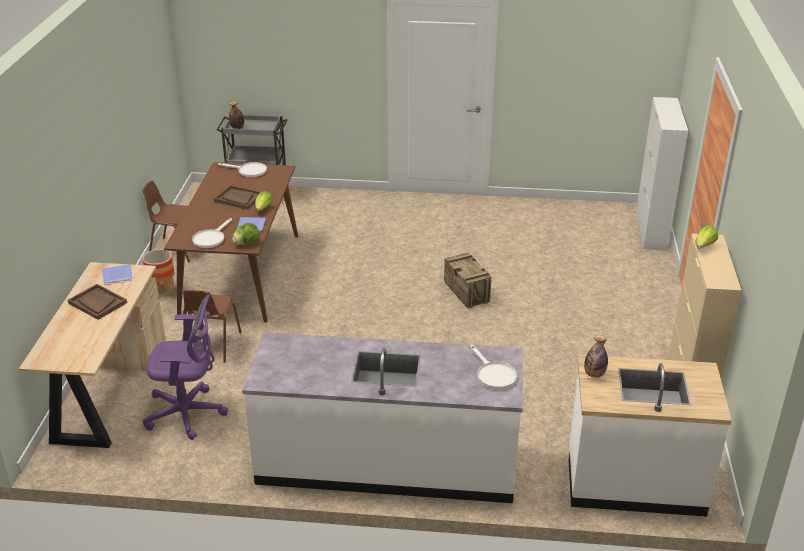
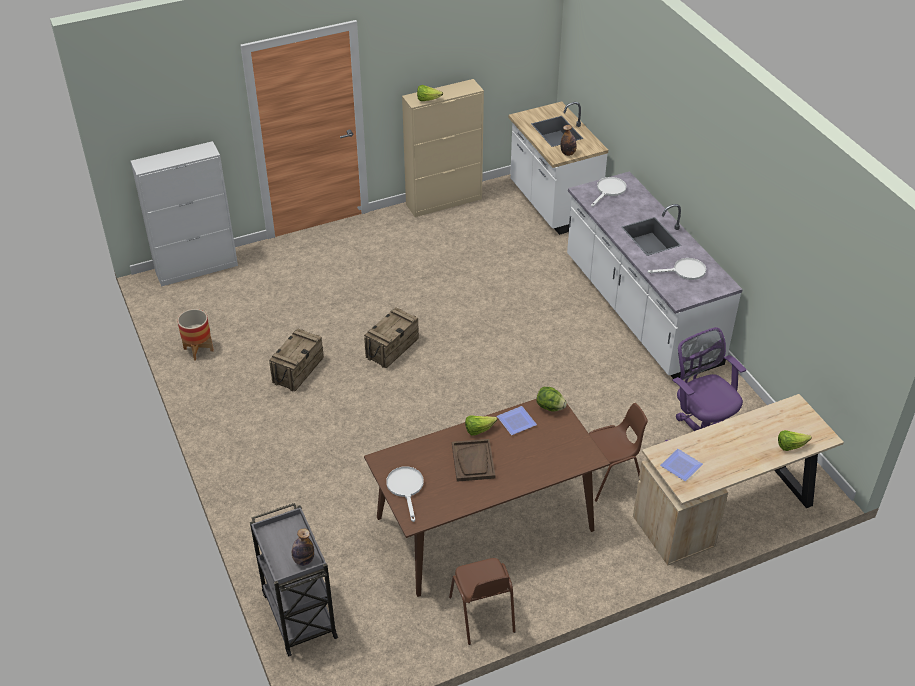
camera: 120 degrees left, 10 degrees up
(57, 336) = (790, 446): none -> lettuce
(97, 303) = (728, 451): brown tray -> none
(162, 291) = (564, 572): planter -> planter (198, 350)
(211, 238) = (563, 438): white frying pan -> white frying pan (684, 271)
(478, 244) = (298, 370): none -> crate

